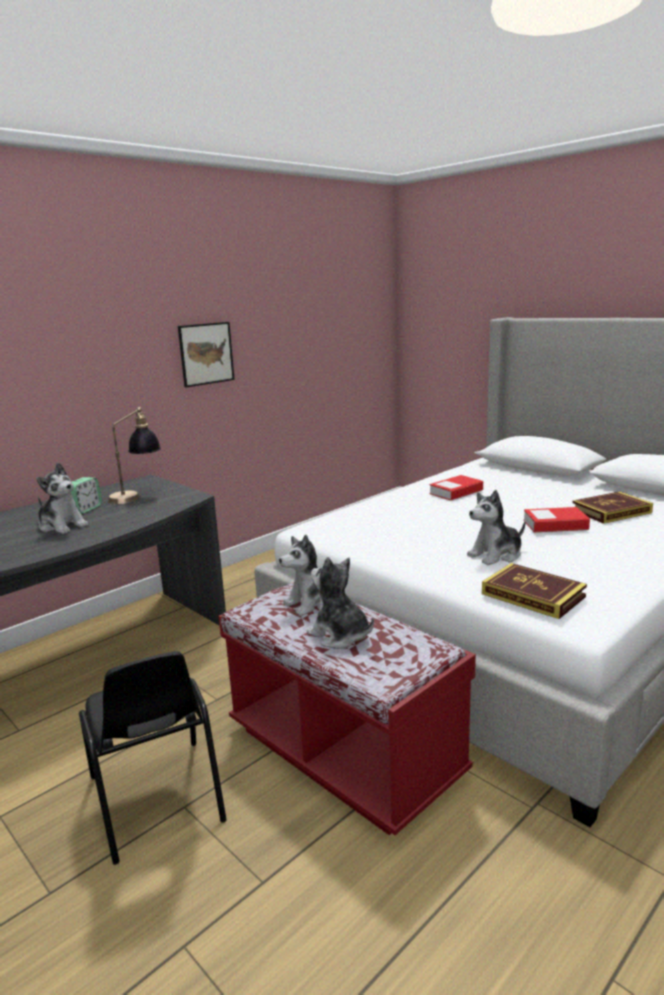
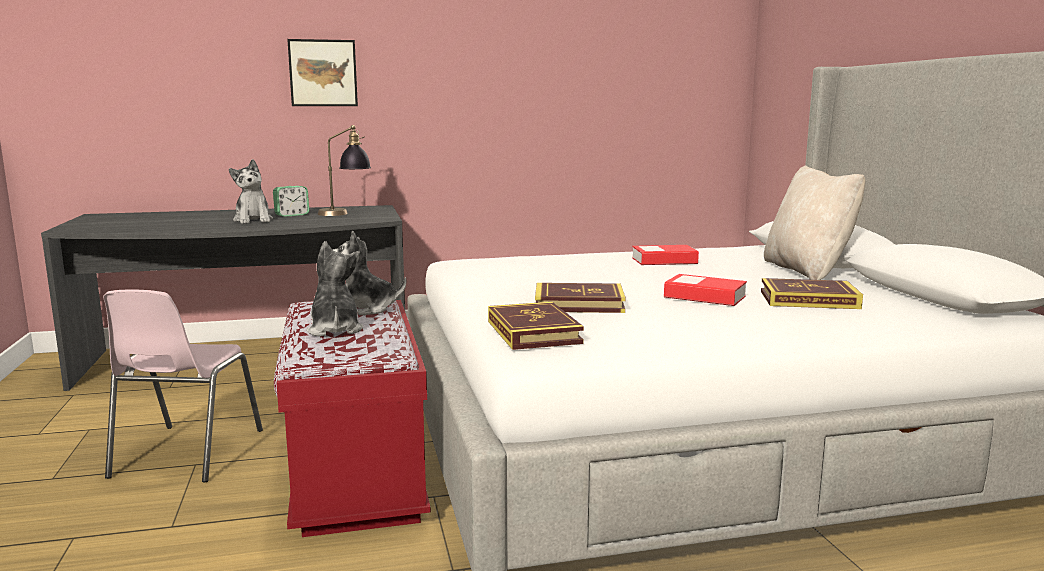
camera: 30 degrees right, 5 degrees down
(157, 800) = (185, 454): black chair -> pink chair
(206, 354) = (472, 91): picture -> picture (323, 73)
(496, 555) = (579, 304): plush toy -> book
(556, 483) = (807, 272): none -> beige pillow

